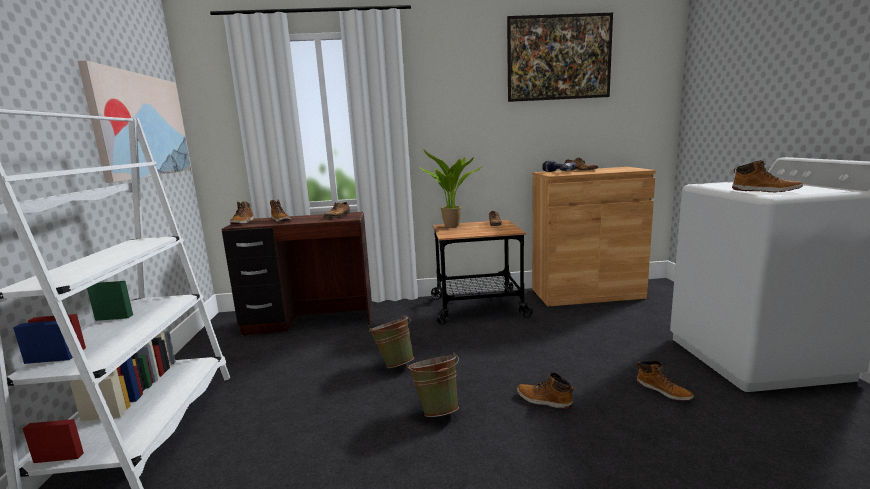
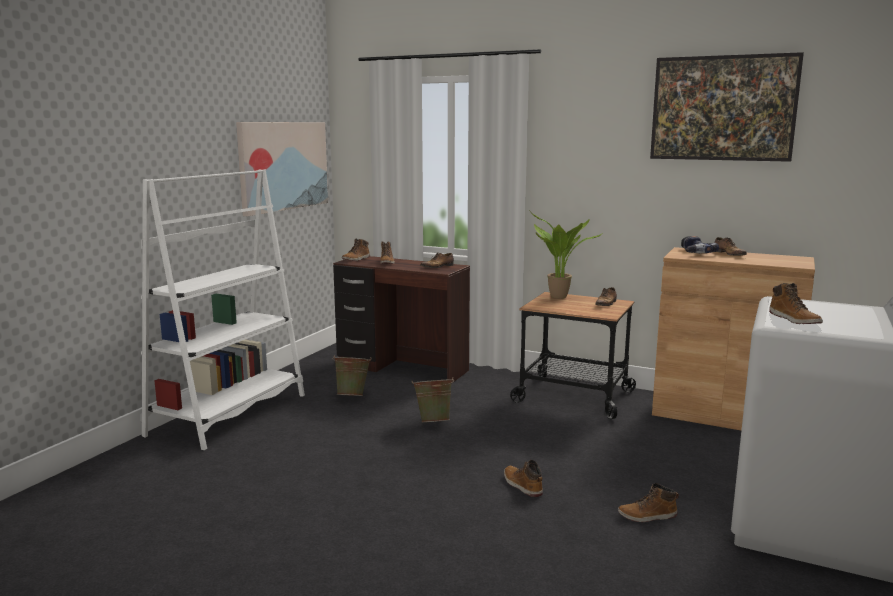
camera: 30 degrees right, 0 degrees up
(437, 409) = (427, 463): green bucket -> green bucket (353, 396)
(663, 391) = (647, 516): boot -> boot turned 90 degrees clockwise

